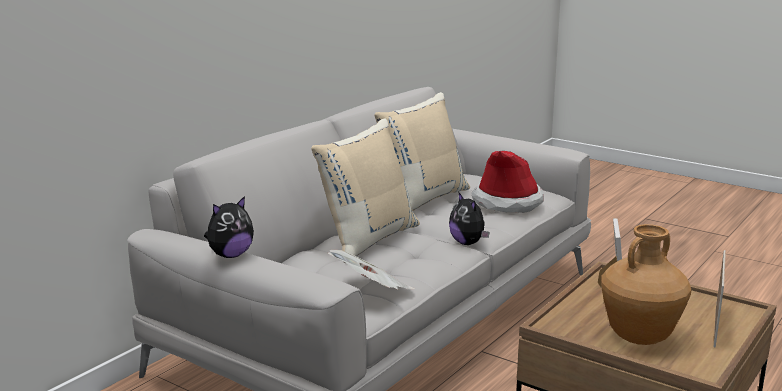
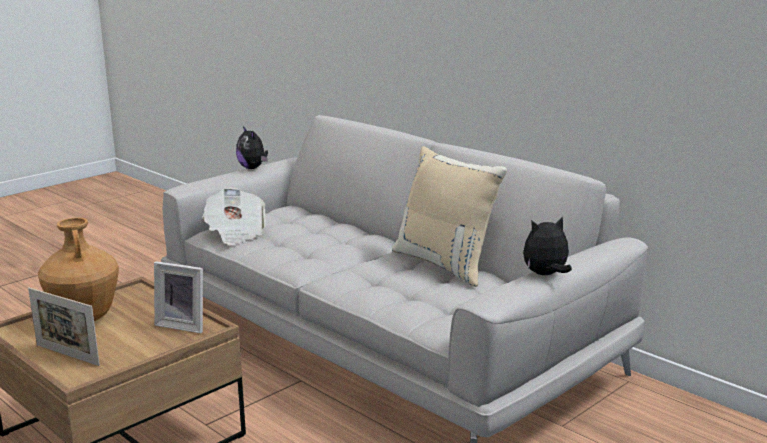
camera: 100 degrees right, 0 degrees up
(368, 239) = (344, 238): beige pillow -> none
(468, 243) = (318, 275): plush toy -> plush toy (546, 275)
(507, 202) = (418, 299): hat -> none

